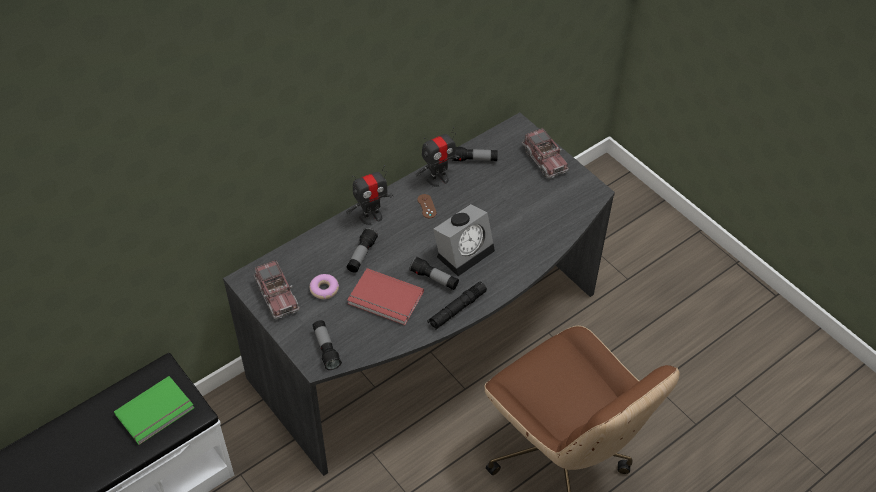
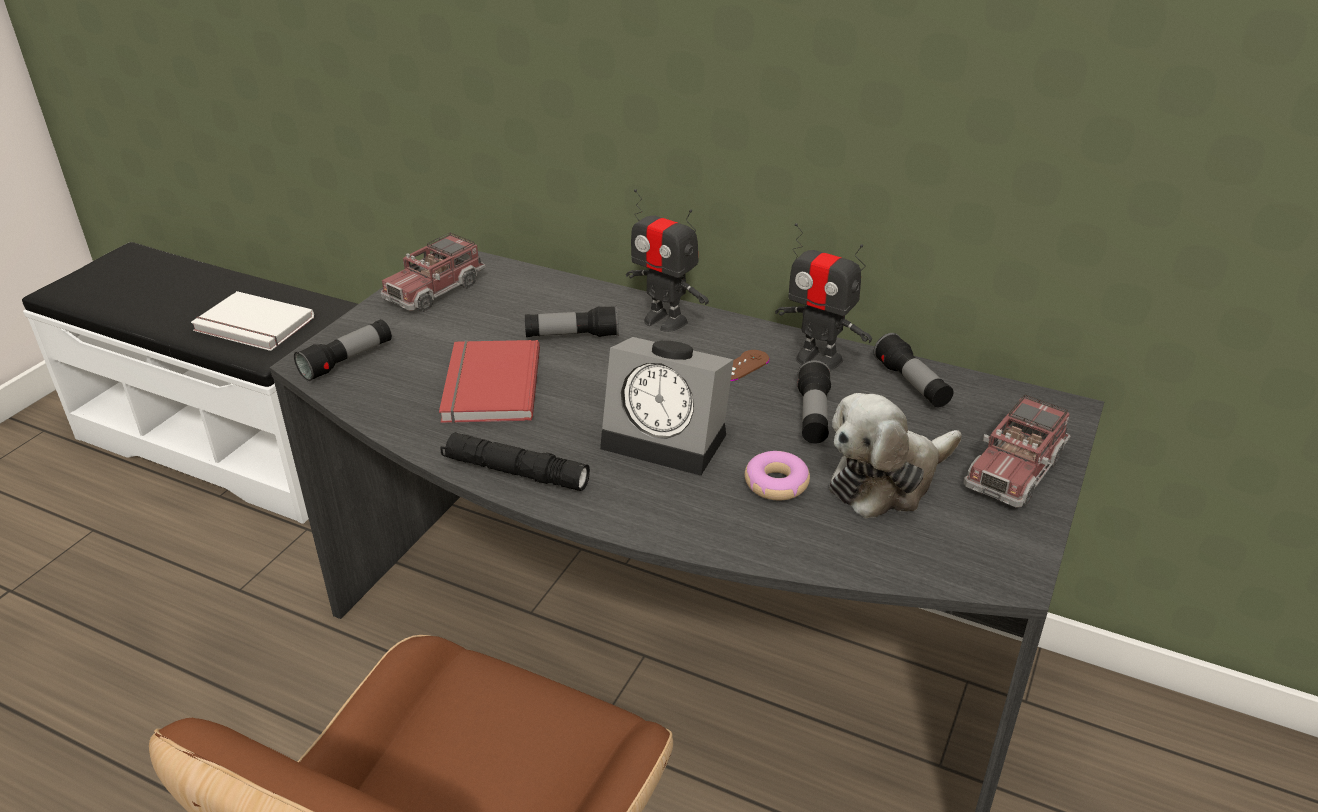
camera: 65 degrees right, 15 degrees down
(156, 412) = (252, 326): green book -> white book
(324, 289) = (474, 324): donut -> donut (776, 483)
(434, 279) = (573, 423): flashlight -> flashlight (813, 416)
(529, 198) = (887, 481): none -> plush toy

